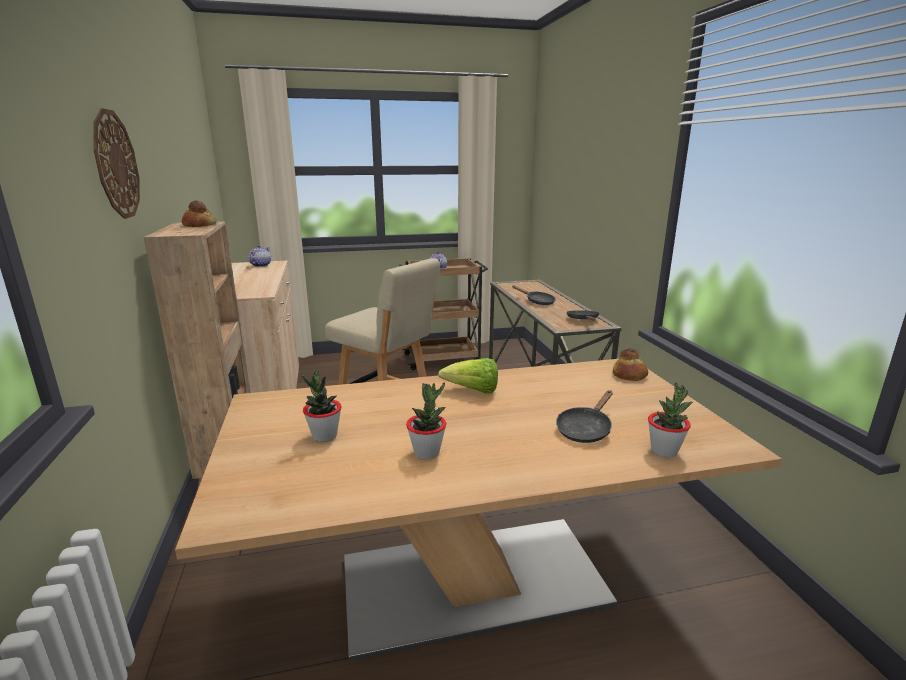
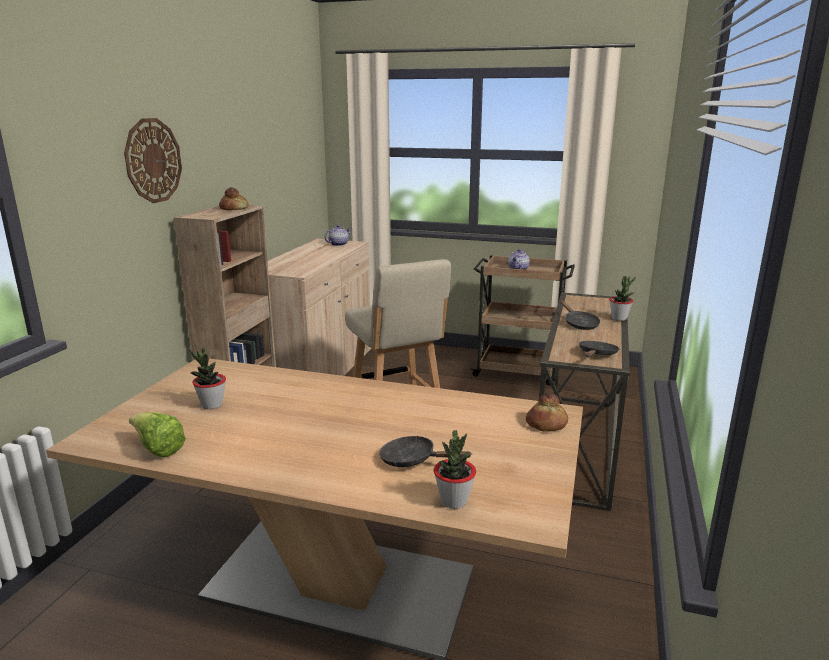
camera: 30 degrees right, 0 degrees up
(427, 453) = (260, 438): potted plant -> potted plant (619, 318)
(473, 391) = (370, 399): lettuce -> lettuce (158, 449)
(585, 429) = (413, 460): black frying pan -> black frying pan turned 45 degrees clockwise

